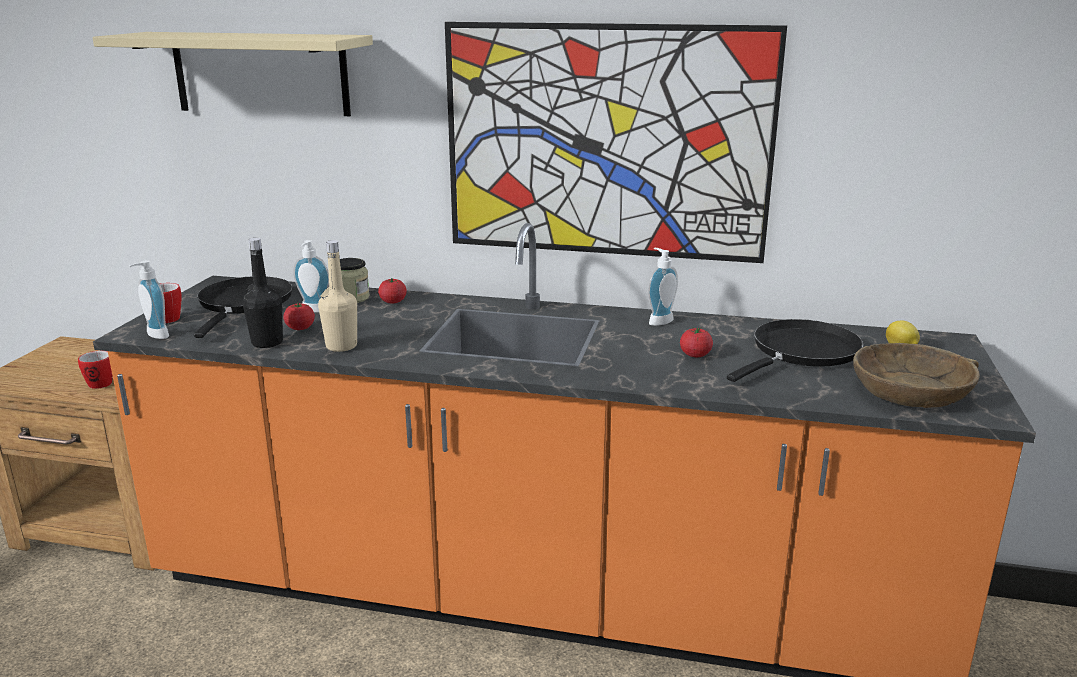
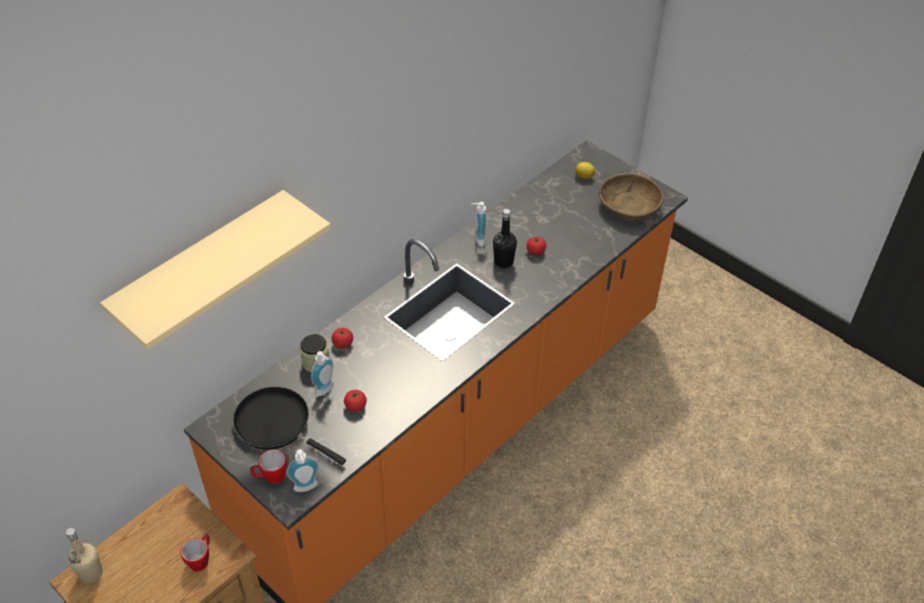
camera: 60 degrees left, 25 degrees up
(267, 343) = (370, 430): black bottle -> black bottle (503, 261)
(341, 346) = (406, 394): beige bottle -> beige bottle (91, 573)
(606, 143) = (425, 160): picture -> none
(801, 352) = (562, 212): black frying pan -> none

